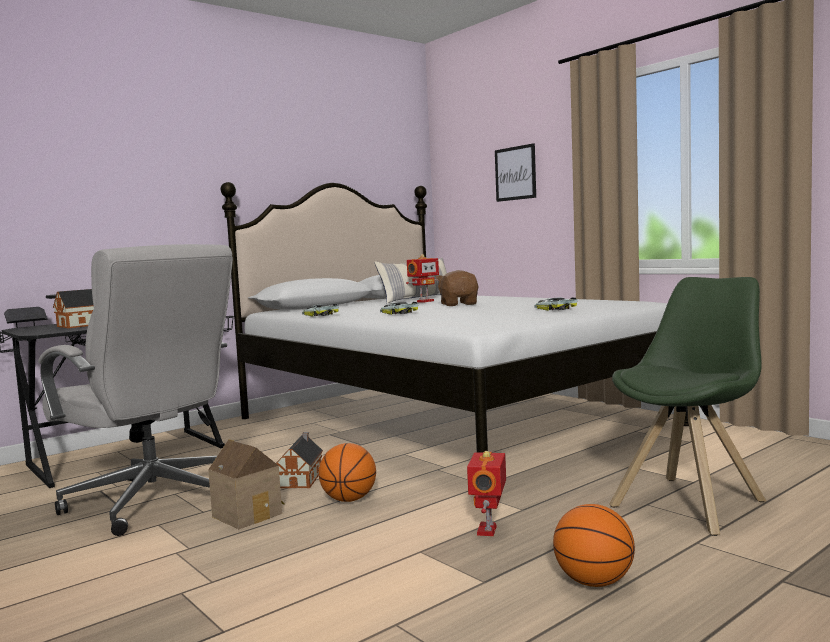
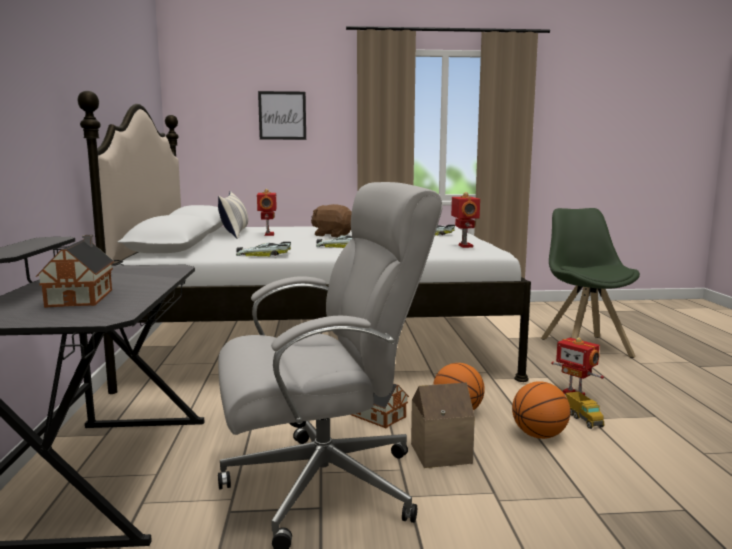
camera: 55 degrees left, 5 degrees up
(410, 549) = (583, 419): none -> toy truck
(474, 320) = (464, 246): none -> toy robot
(594, 582) = (675, 395): basketball -> basketball (539, 435)

